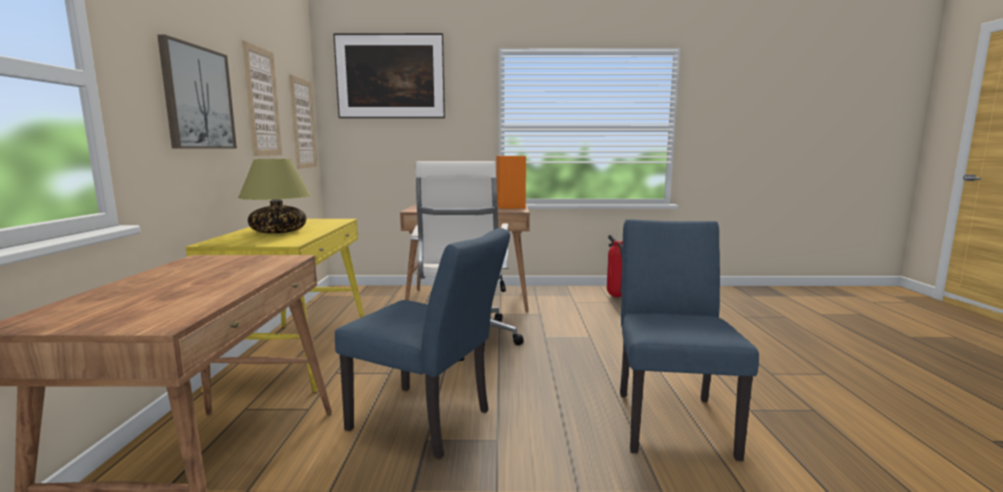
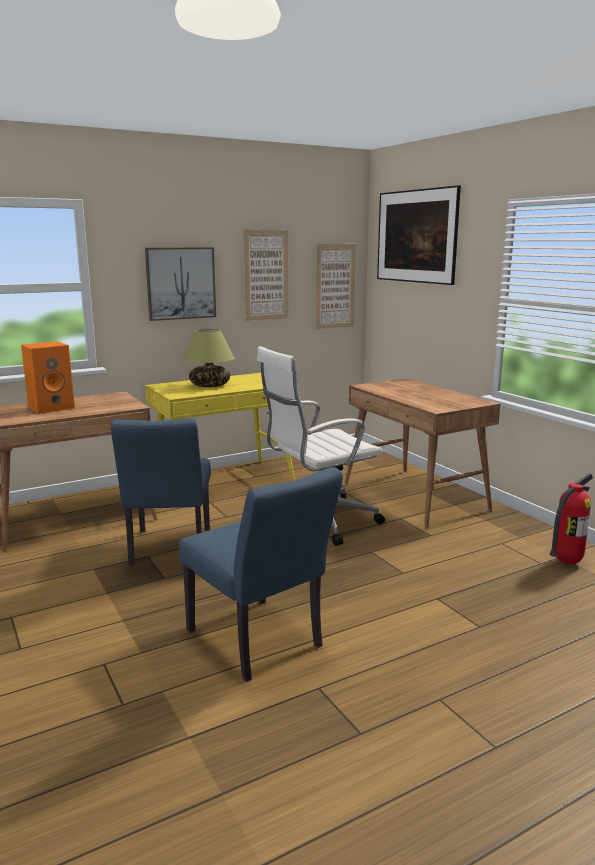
camera: 60 degrees right, 5 degrees up
(509, 206) = (461, 402): orange speaker -> orange speaker (52, 407)
(671, 417) = (260, 643): blue chair -> blue chair turned 75 degrees clockwise

